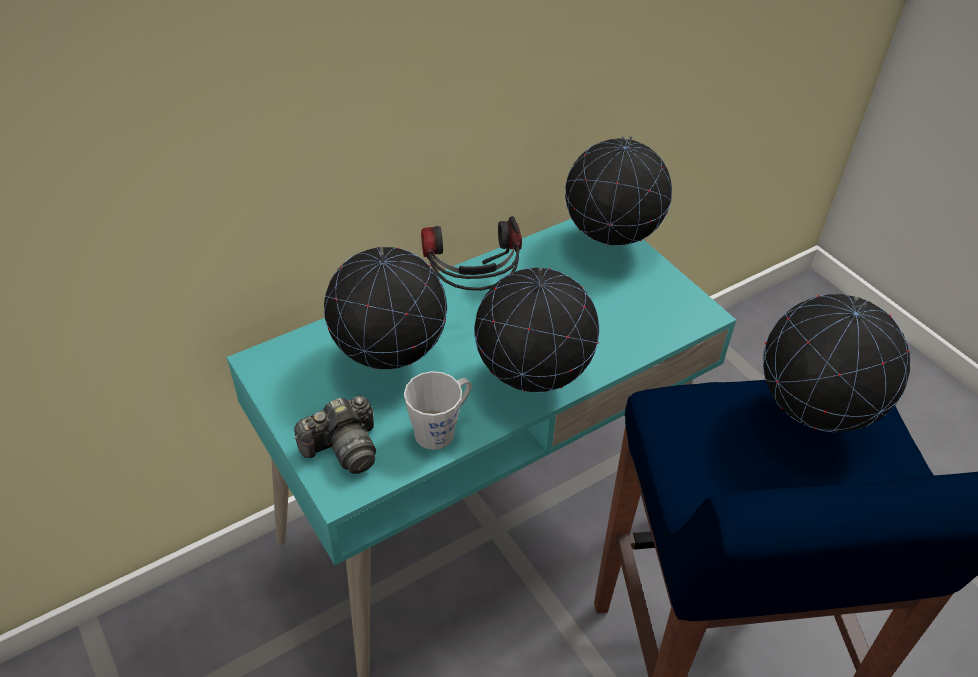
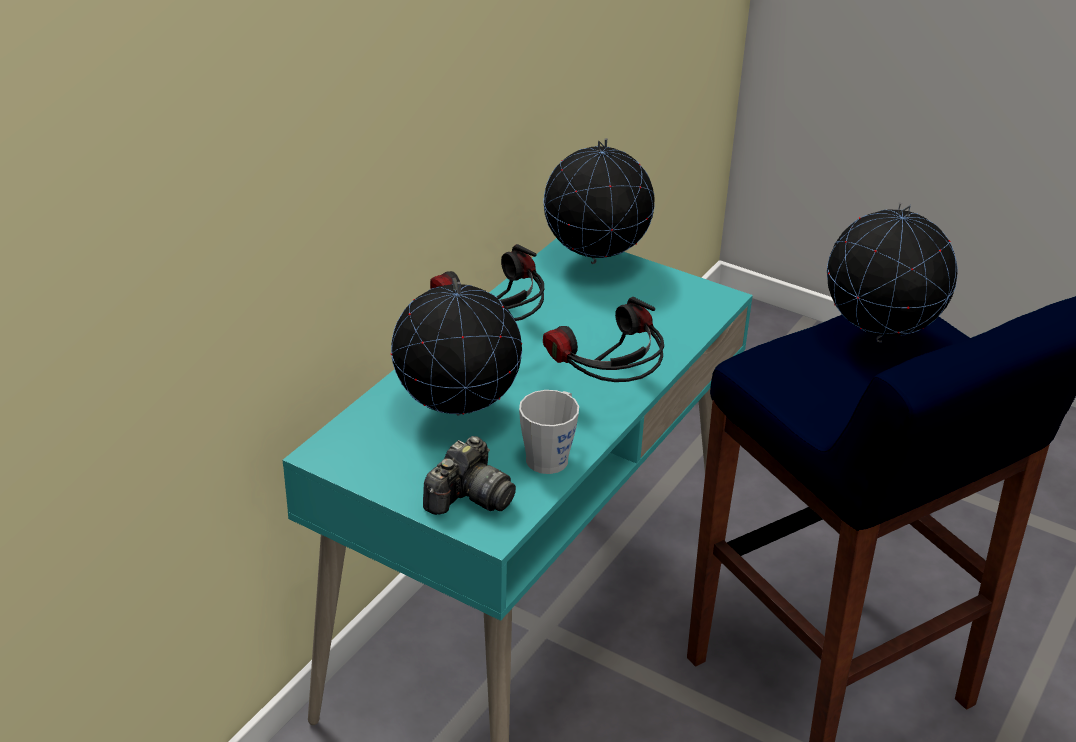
camera: 25 degrees left, 10 degrees down
(532, 382) = (607, 394): globe -> headphones

